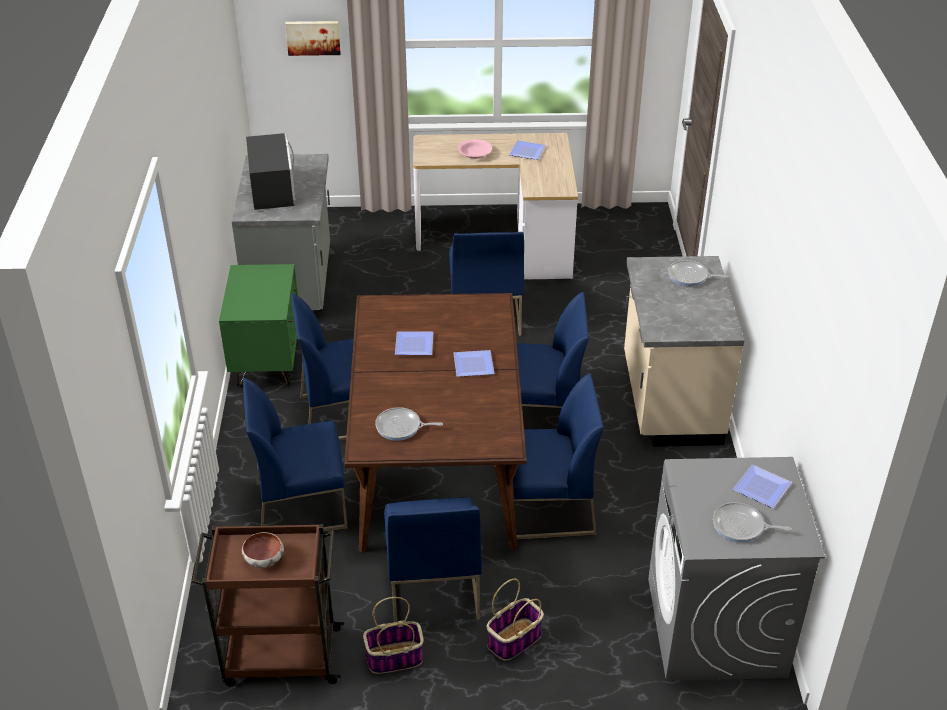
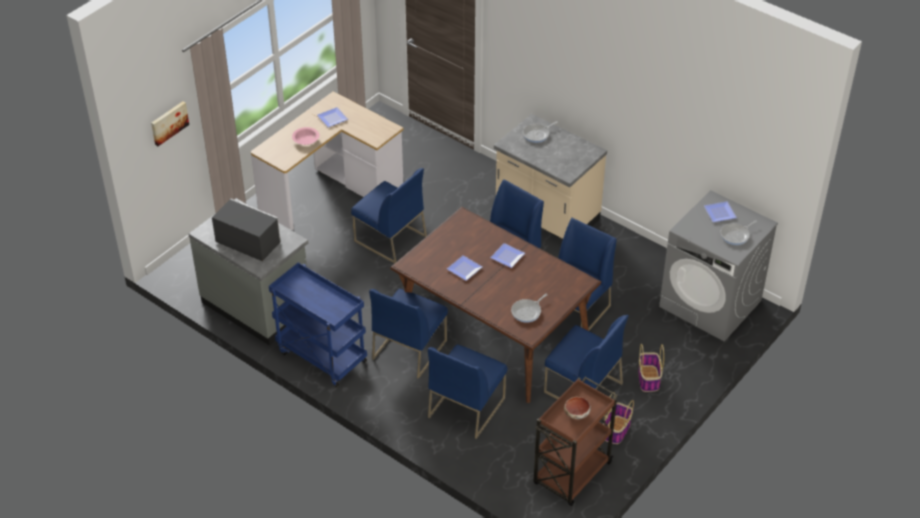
camera: 50 degrees left, 5 degrees up
(267, 361) = (320, 356): green nightstand -> blue cart

